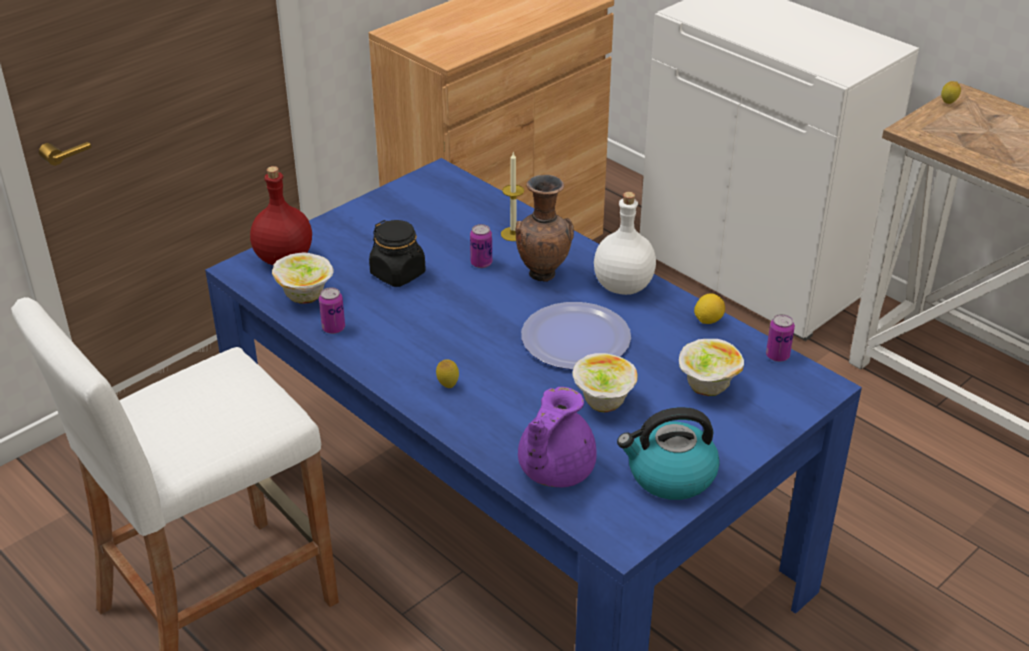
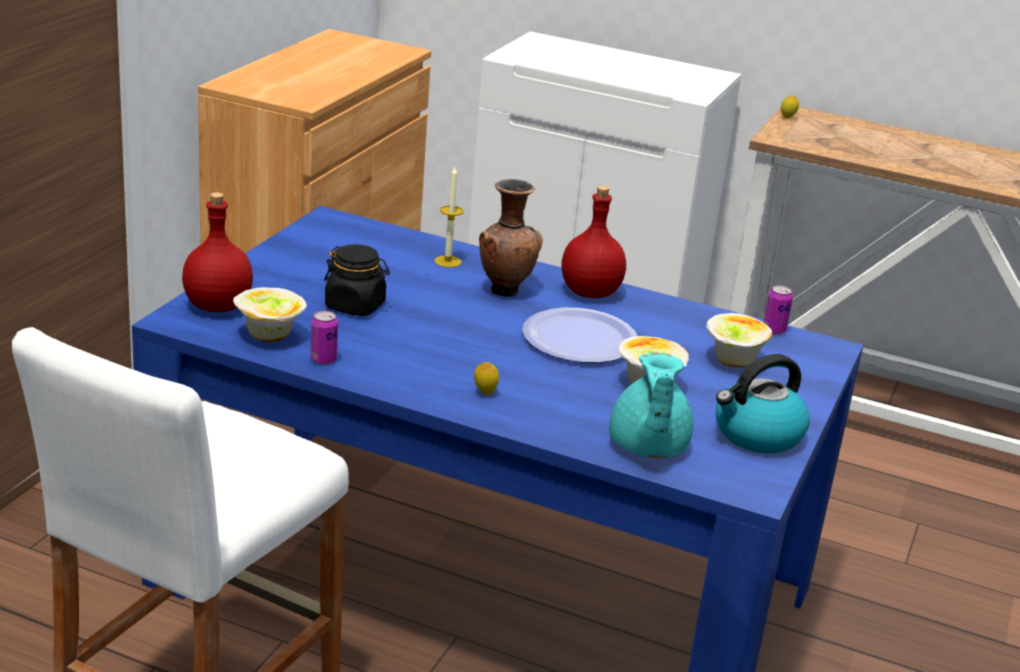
camera: 25 degrees left, 10 degrees down
(481, 263) = (435, 288): can -> none
(553, 470) = (646, 447): purple teapot -> turquoise teapot
(624, 286) = (590, 292): white bottle -> red bottle
(708, 320) = (690, 310): lemon -> none

